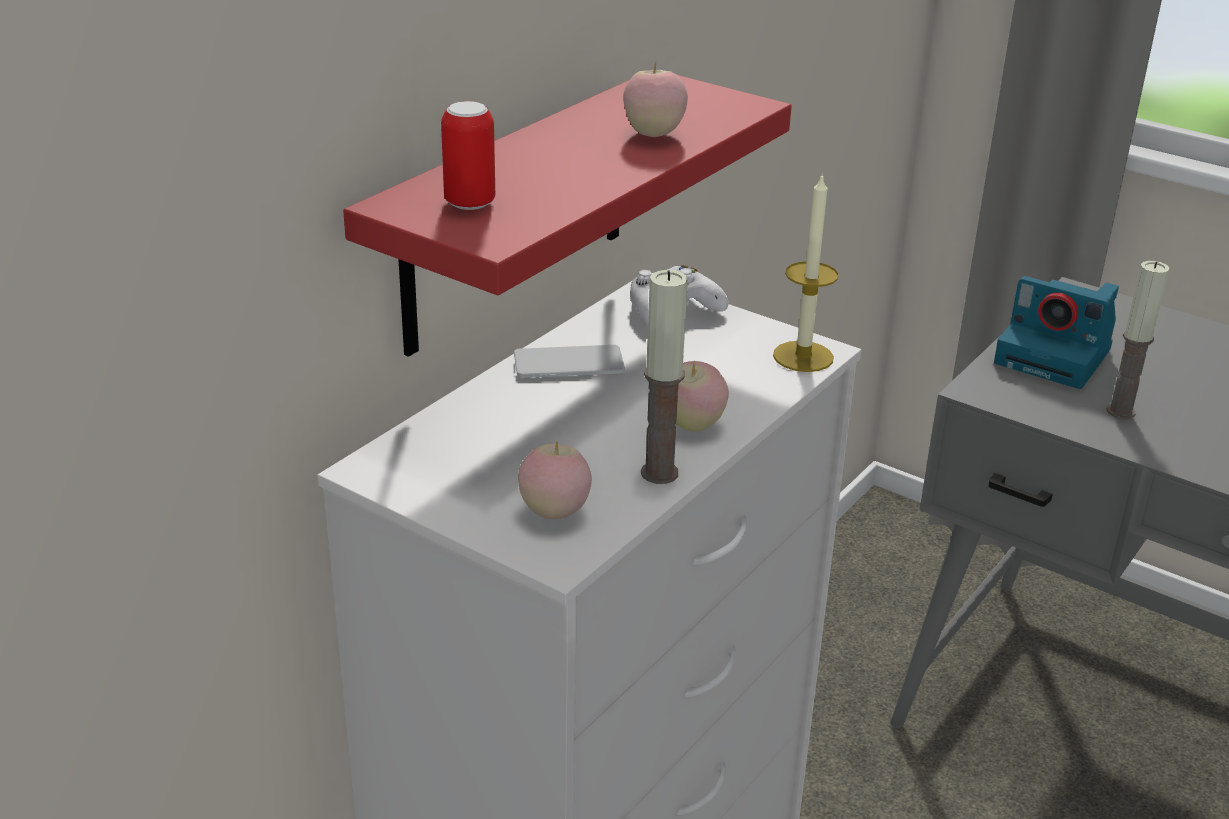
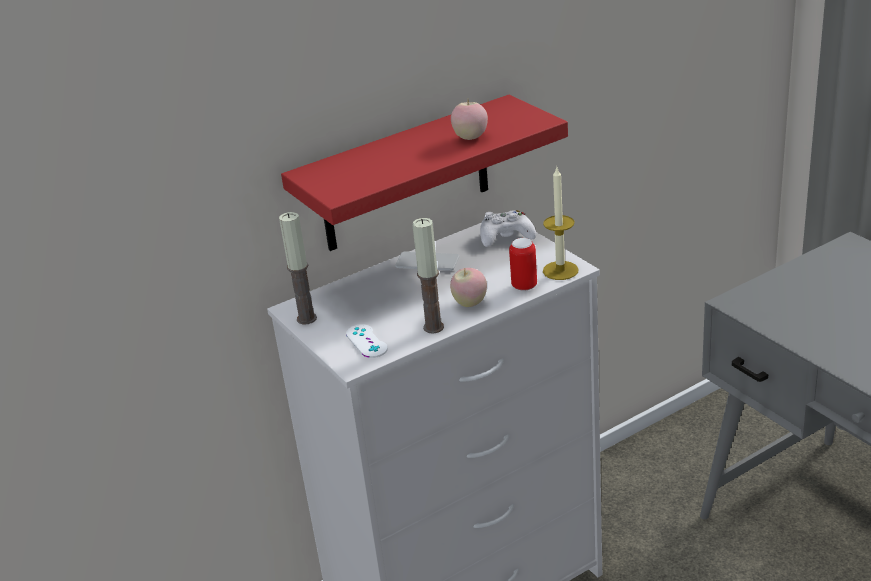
camera: 25 degrees right, 0 degrees up
(470, 203) = (342, 174): can -> can (524, 286)
(554, 513) = (366, 341): apple -> white game controller
(1056, 356) = (803, 285): camera -> none
(1121, 411) = (820, 326): candle -> candle (307, 318)

